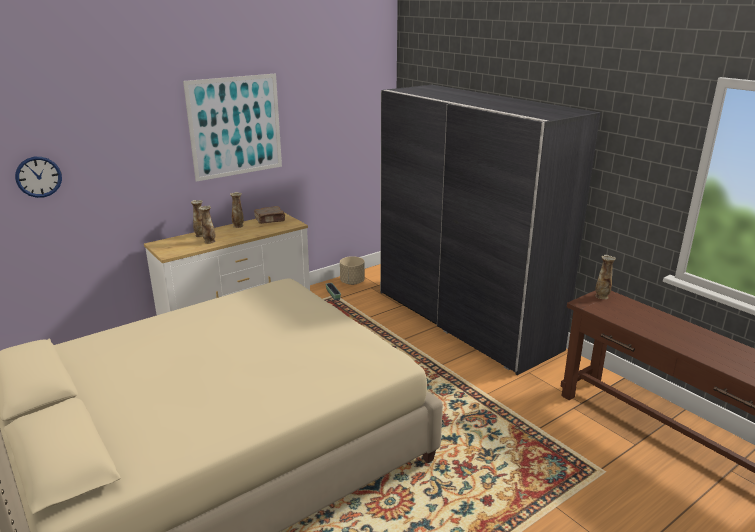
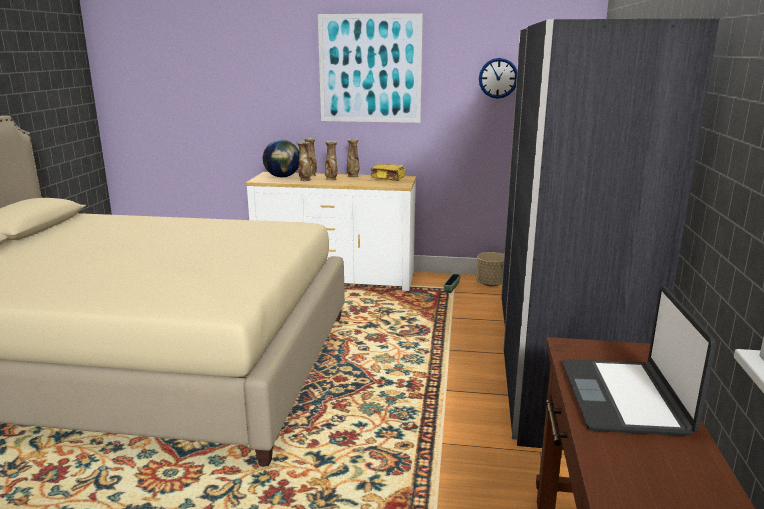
camera: 45 degrees right, 5 degrees down
(38, 177) = (186, 90): wall clock -> wall clock (498, 78)
(180, 244) = (282, 177): none -> globe
(270, 220) = (388, 178): brown book -> yellow book
(602, 296) = (623, 351): vase -> vase (331, 179)
(639, 317) = (625, 398): none -> laptop

